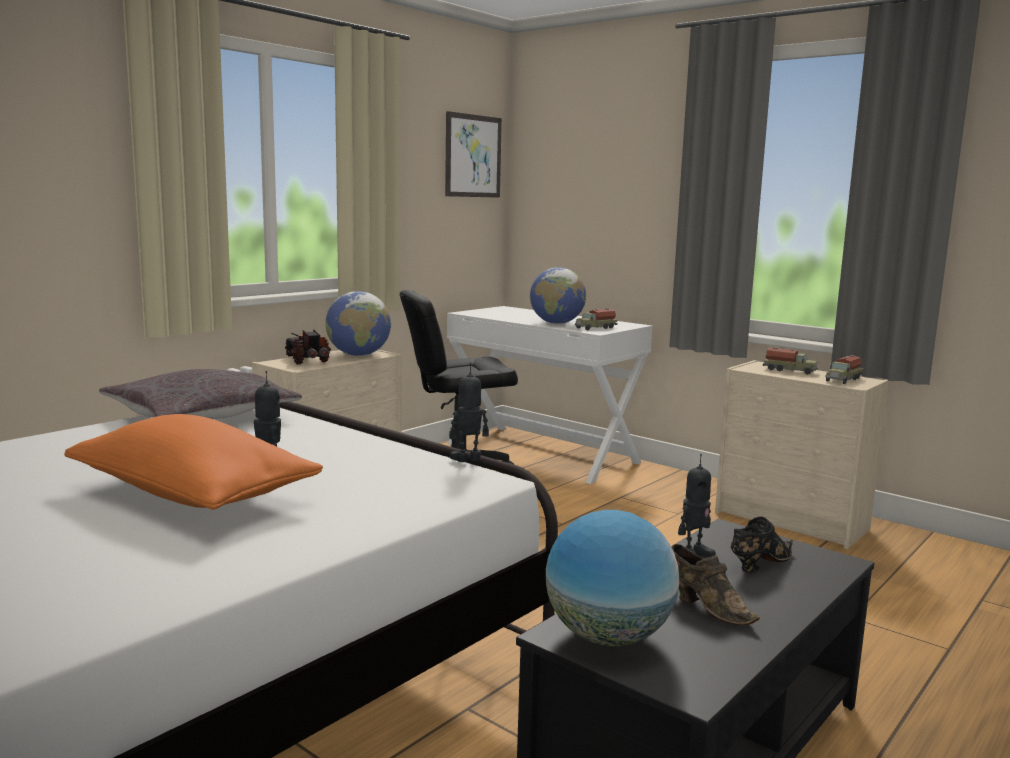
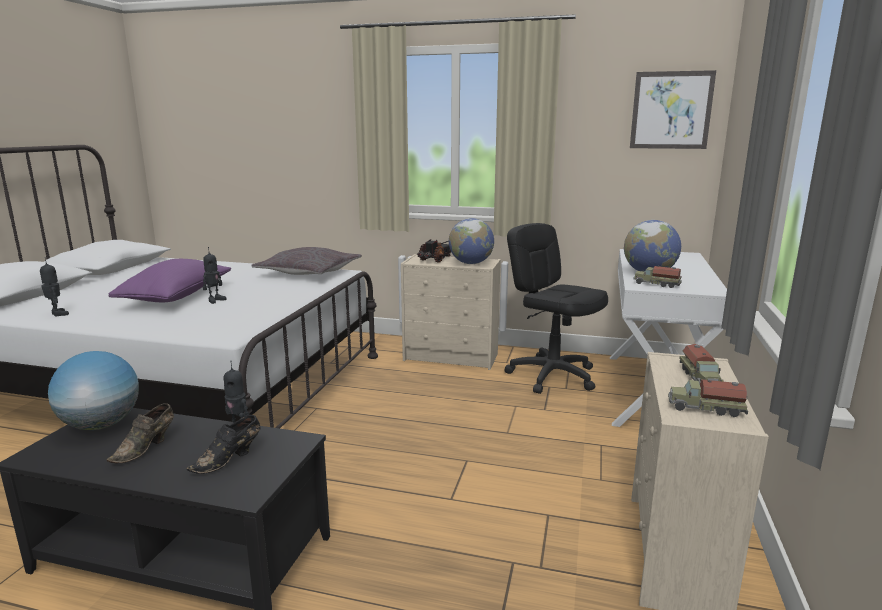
camera: 65 degrees right, 5 degrees up
(193, 495) = (177, 297): orange pillow -> purple pillow
(468, 459) = (259, 324): toy robot -> toy robot (57, 314)
(759, 564) = (229, 459): black shoe -> black shoe turned 105 degrees clockwise

